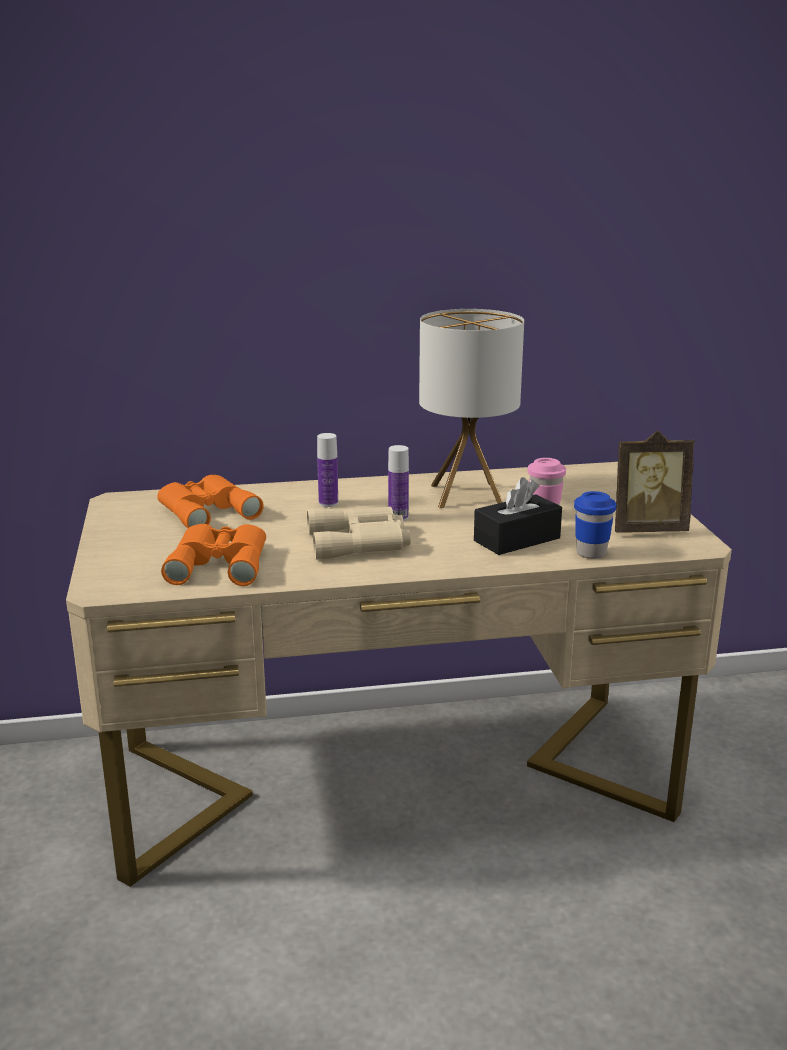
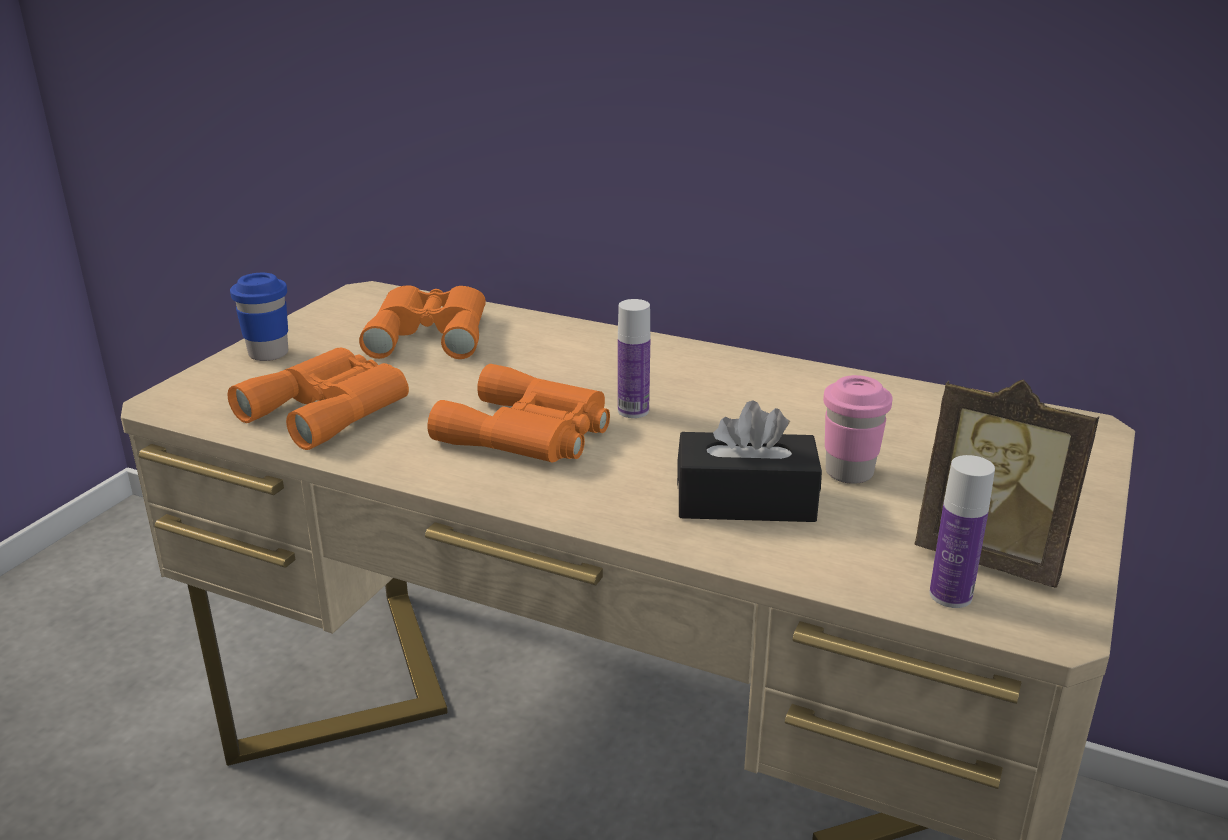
camera: 35 degrees right, 5 degrees up
(328, 503) = (579, 363): bottle -> bottle (950, 595)
(361, 542) = (529, 433): beige binoculars -> orange binoculars
(466, 495) = (779, 404): table lamp -> none
(591, 553) = (828, 567): blue cup -> blue cup (268, 354)

